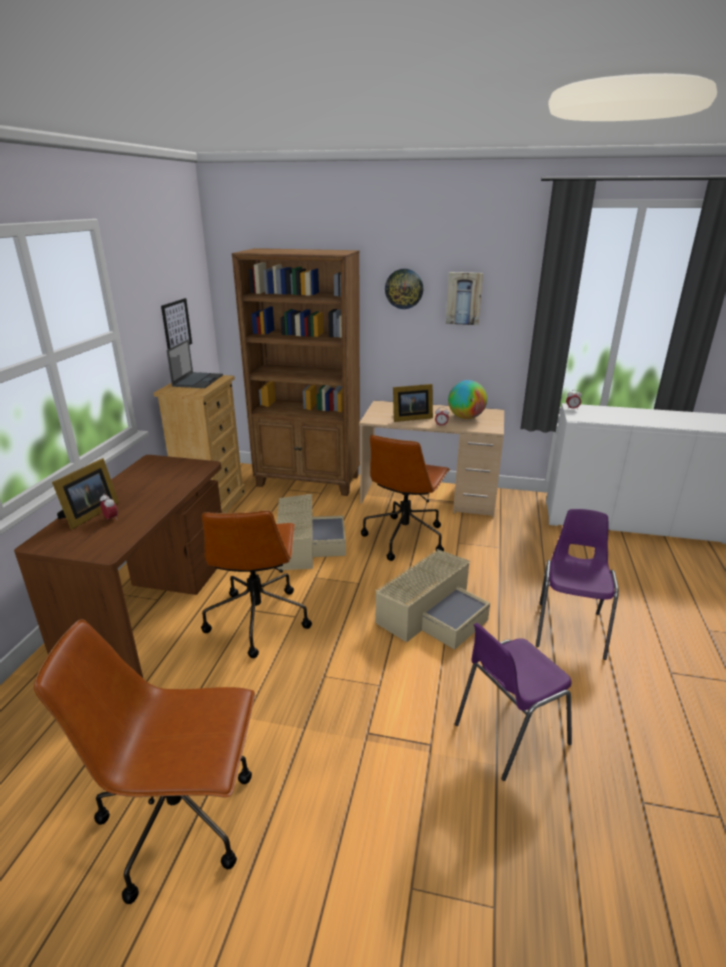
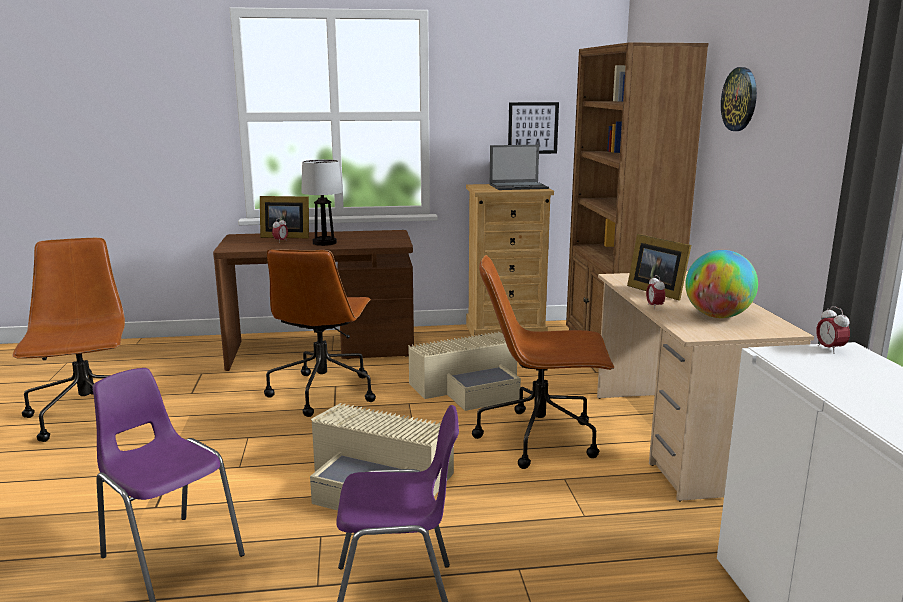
camera: 70 degrees right, 10 degrees down
(153, 497) = (324, 243): none -> table lamp
(257, 618) = (323, 392): brown office chair -> brown office chair turned 60 degrees counterclockwise
(464, 298) = (793, 116): picture -> none

